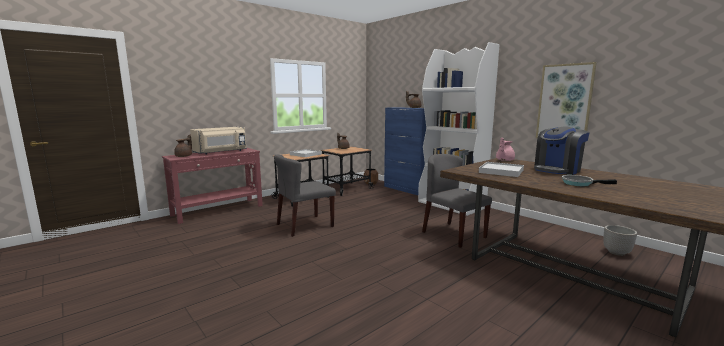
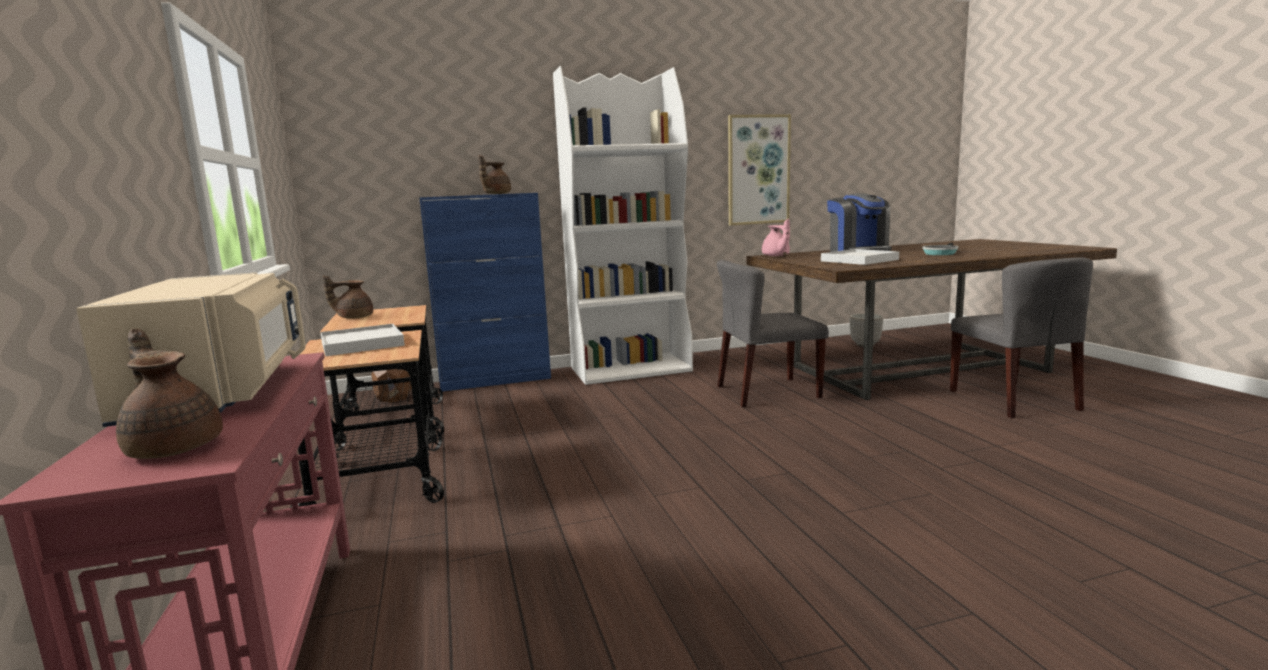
camera: 65 degrees left, 0 degrees up
(304, 225) = (614, 500): grey chair -> grey chair (1013, 400)

